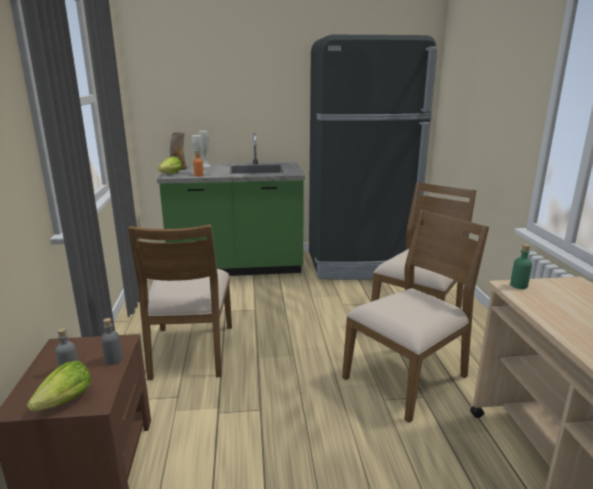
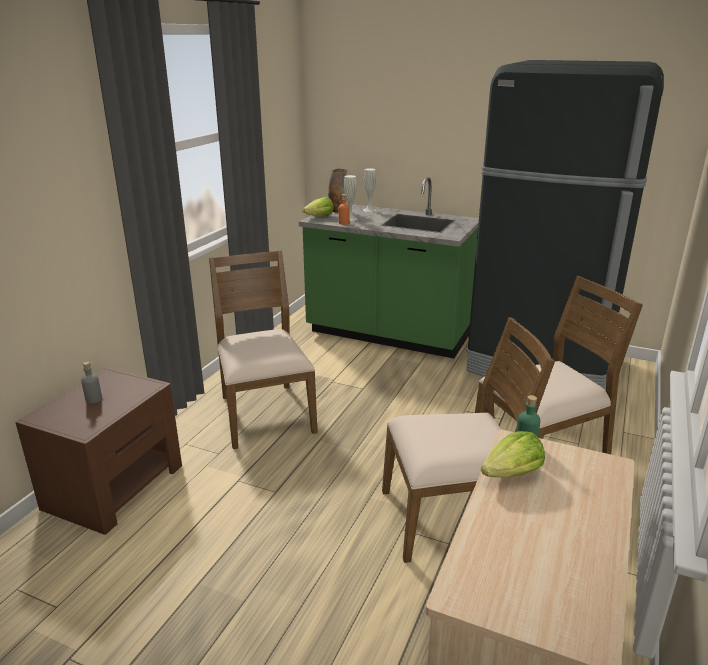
camera: 30 degrees right, 5 degrees up
(65, 401) = (69, 423): lettuce -> lettuce (512, 474)
(113, 360) = (130, 400): grey bottle -> none
(190, 351) = (265, 414): brown chair -> brown chair turned 135 degrees clockwise

